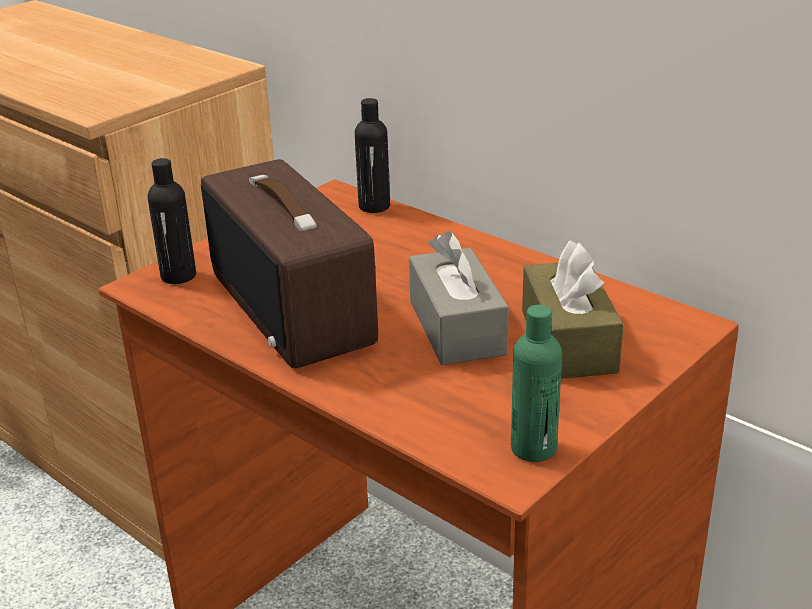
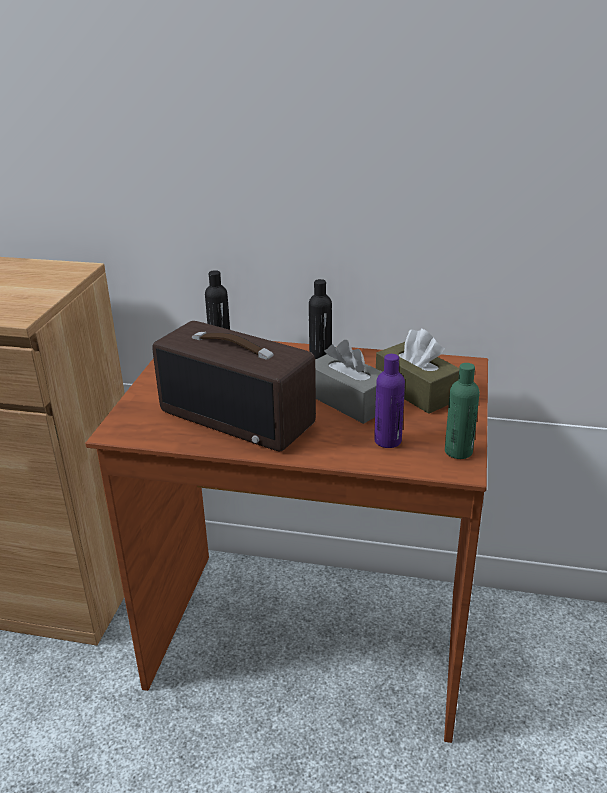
camera: 30 degrees left, 0 degrees up
(178, 276) = (137, 419): black bottle -> black bottle (320, 355)
(449, 399) = (387, 441): none -> purple bottle

